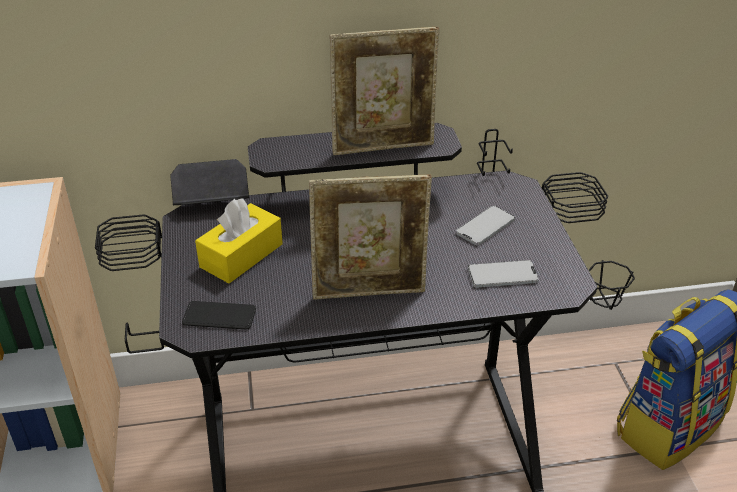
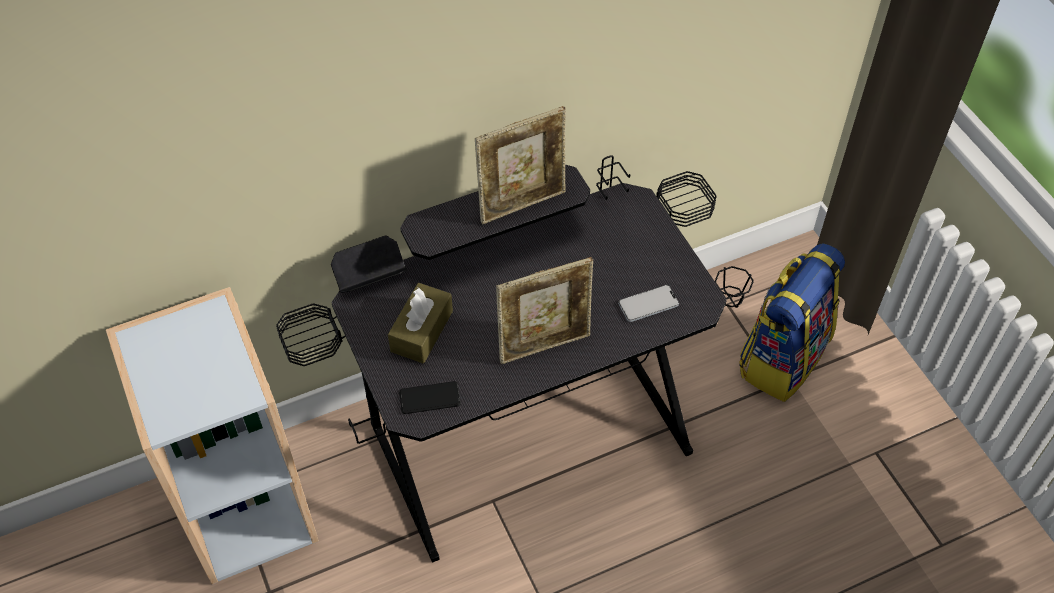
camera: 15 degrees left, 15 degrees up
(241, 255) = (422, 331): yellow tissue box -> brown tissue box
(485, 226) = (620, 254): phone -> none

